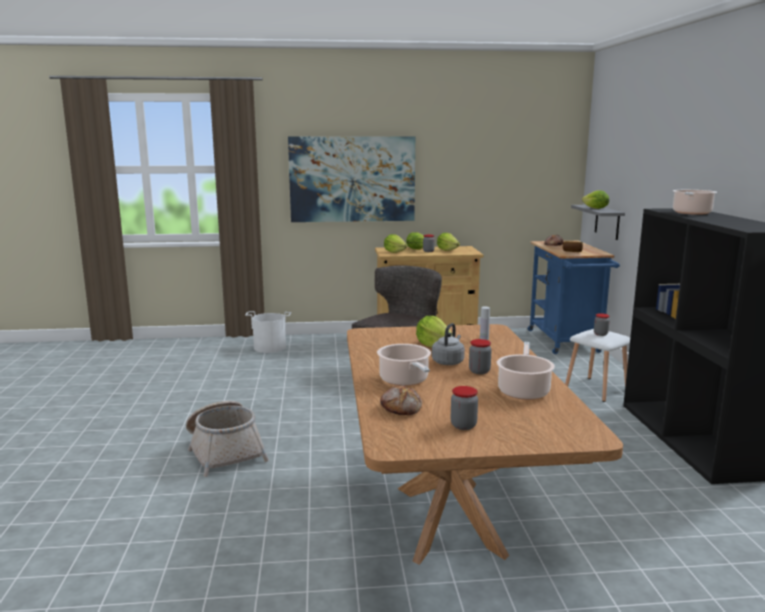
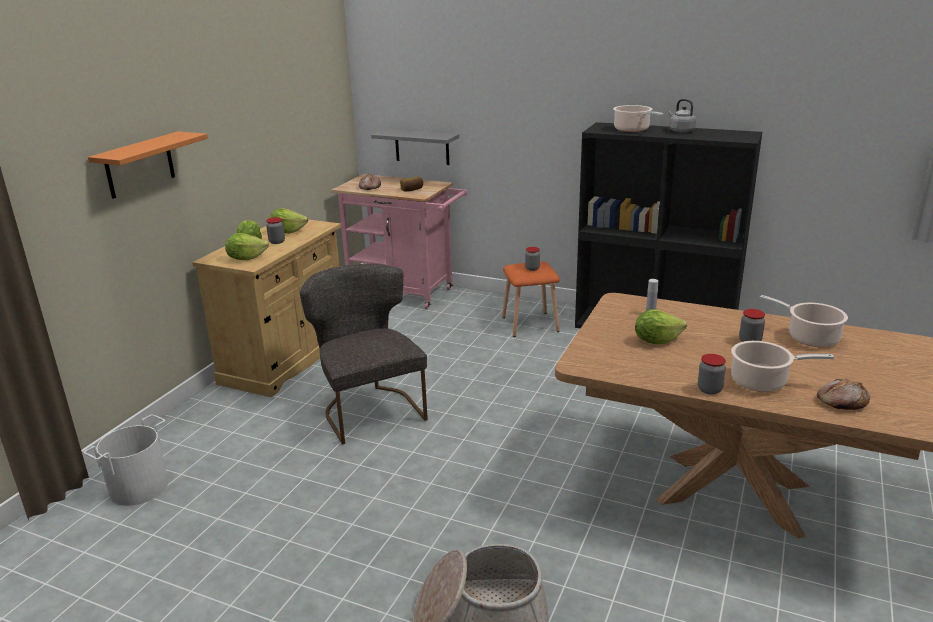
camera: 60 degrees left, 10 degrees up
(352, 179) = (139, 165): picture -> orange shelf
(448, 362) = (714, 347): grey kettle -> grey kettle (680, 131)
(463, 425) = (890, 384): jar -> jar (709, 389)
(565, 343) = (406, 293): blue cart -> pink cart
(595, 208) = (418, 135): lettuce -> none
(597, 389) = (531, 324): white stool -> orange stool

